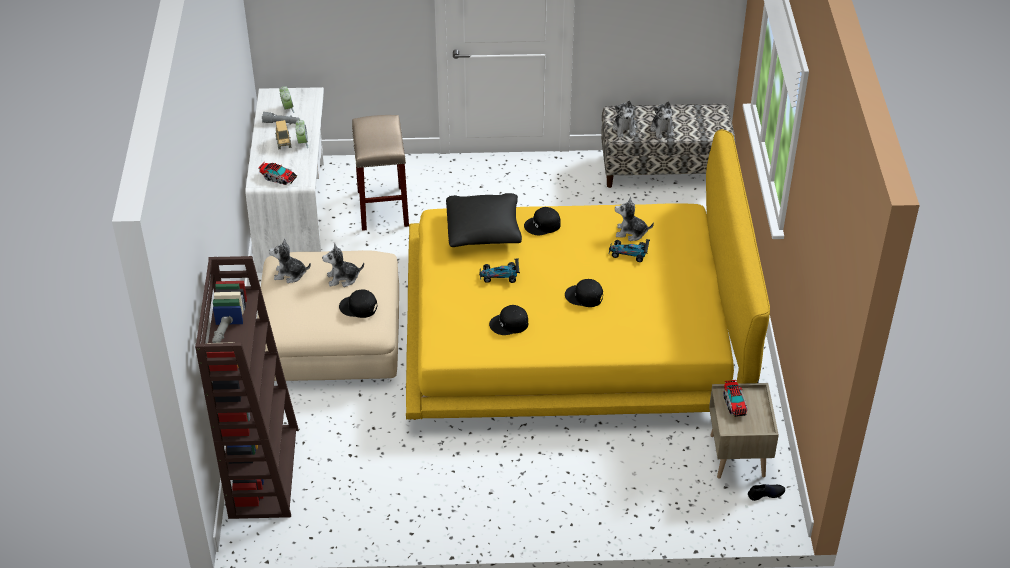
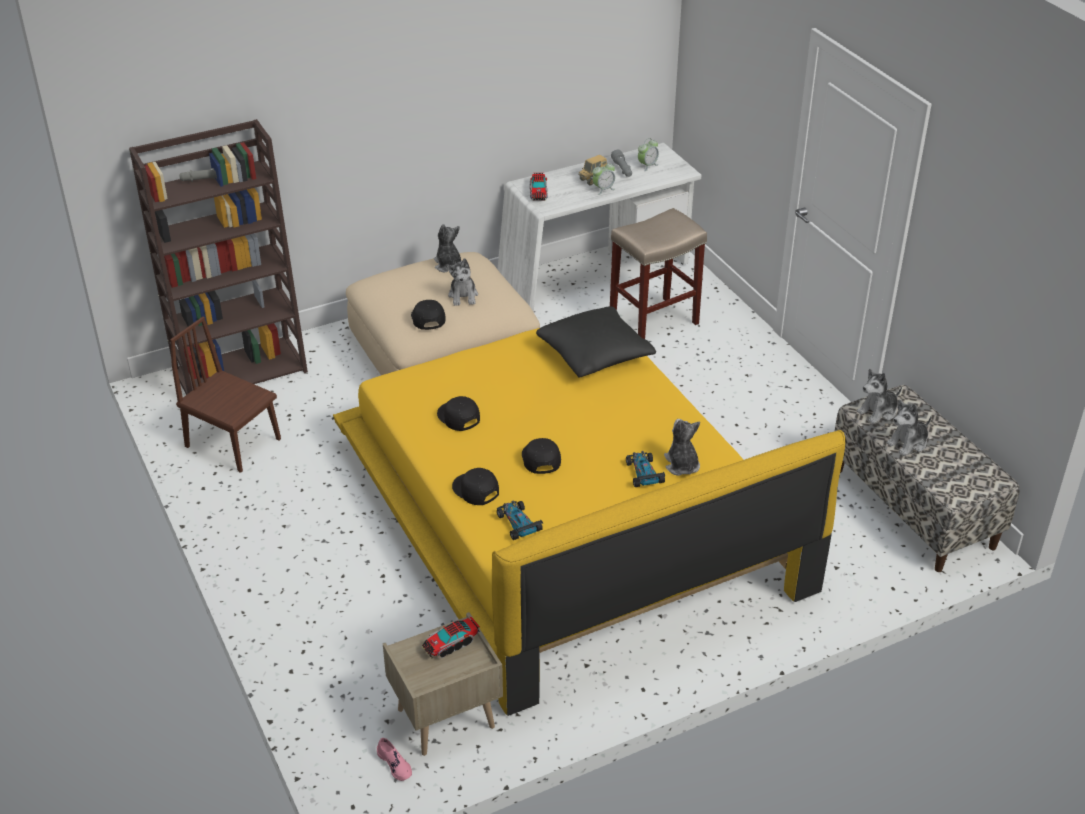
camera: 65 degrees right, 5 degrees down
(343, 278) = (463, 296): plush toy -> plush toy turned 150 degrees counterclockwise
(363, 500) = (233, 443): none -> brown chair
(500, 275) = (530, 387): toy car -> toy car (518, 524)
(543, 225) = (638, 394): black cap -> black cap (475, 490)
(766, 494) = (395, 764): black shoe -> pink shoe

